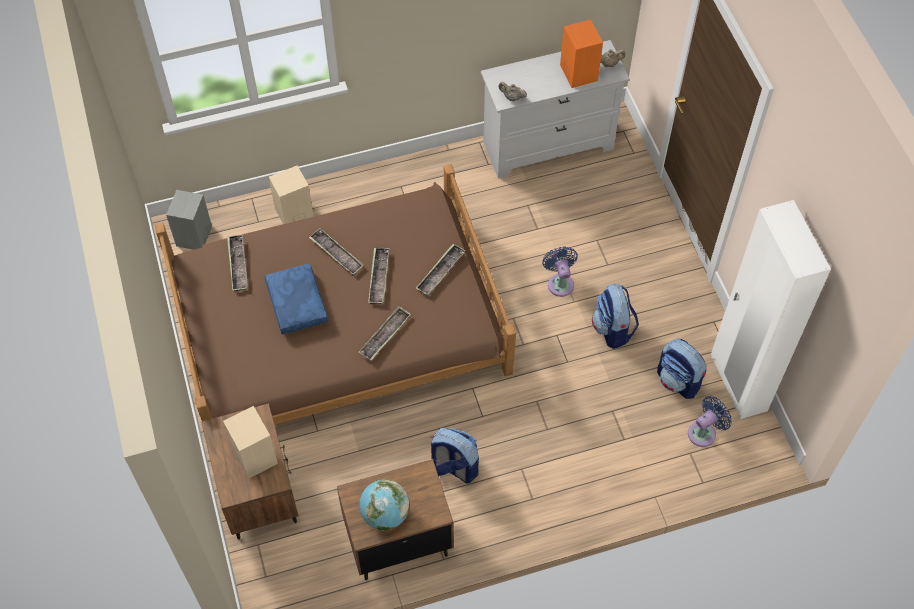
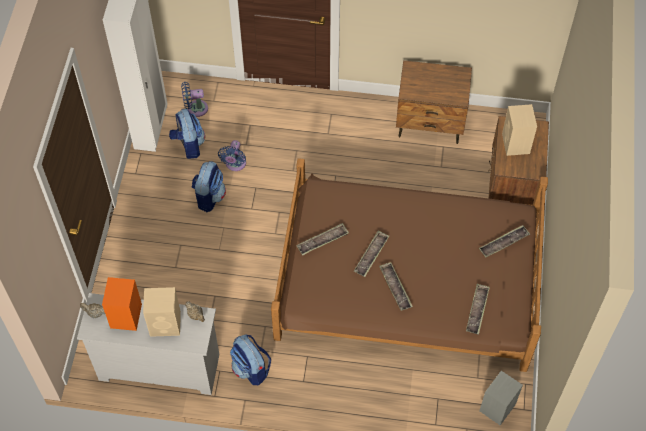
camera: 155 degrees left, 0 degrees up
(293, 213) = (405, 394): beige speaker -> beige speaker (166, 324)
(295, 303) = (443, 261): blue pillow -> none
(385, 335) = (387, 210): tray -> tray (503, 243)
(385, 514) = (444, 79): globe -> none
(453, 467) = (372, 151): backpack -> backpack (251, 369)
(560, 282) = (224, 246): blue fan -> blue fan (235, 164)

